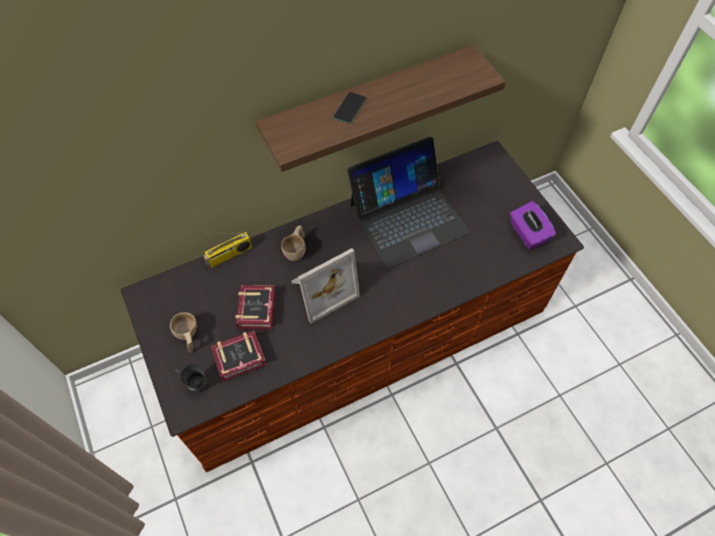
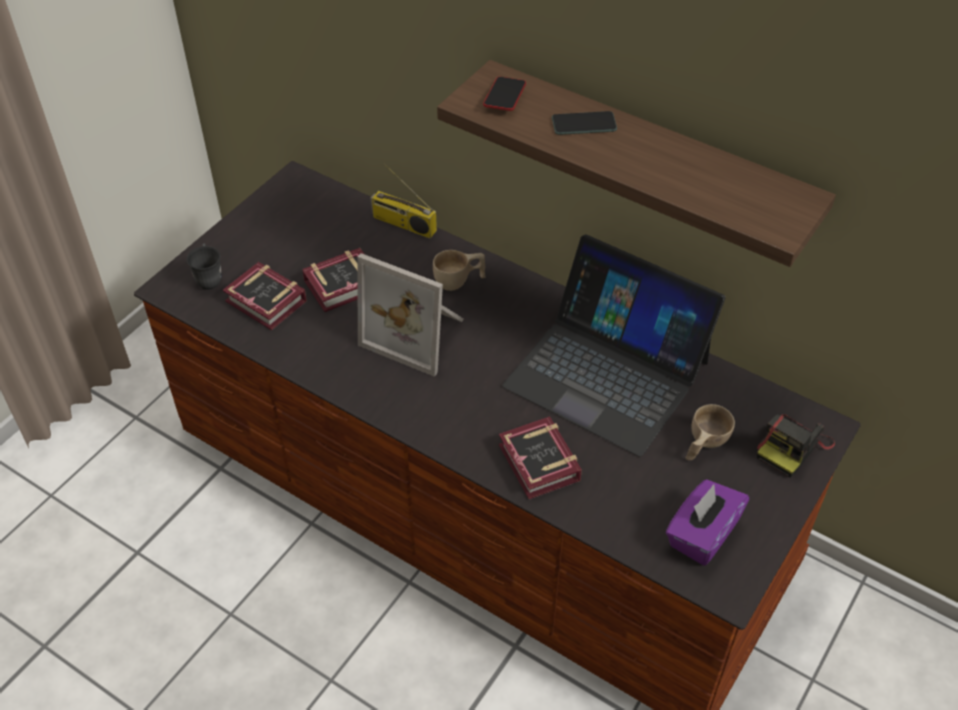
camera: 60 degrees right, 10 degrees down
(187, 337) = (265, 244): beige cup -> beige cup (703, 444)
(298, 130) = (504, 97): none -> phone
(450, 278) = (538, 466): none -> book
(497, 172) = (792, 446): none -> camera

